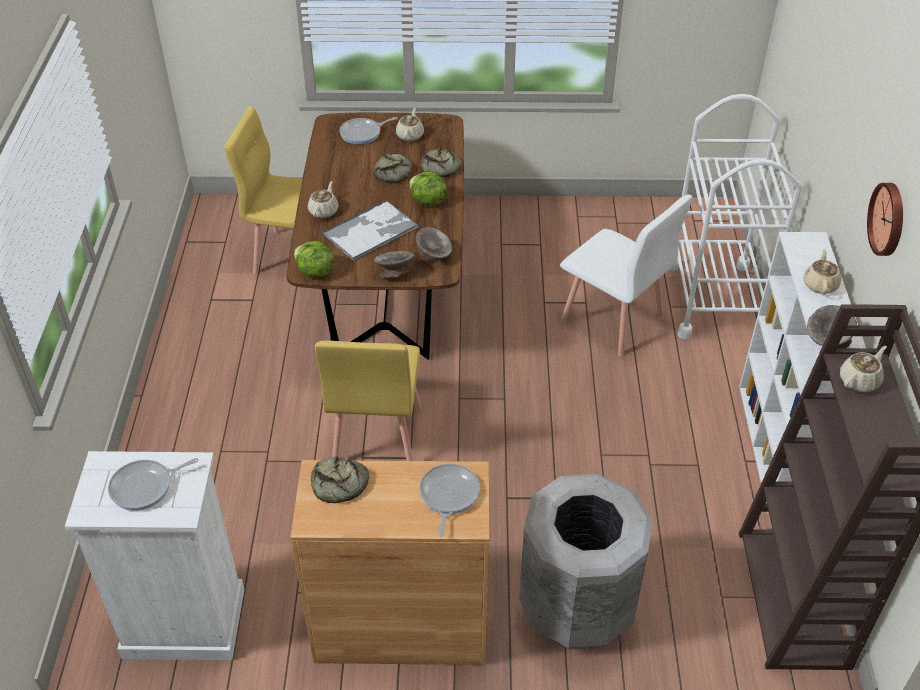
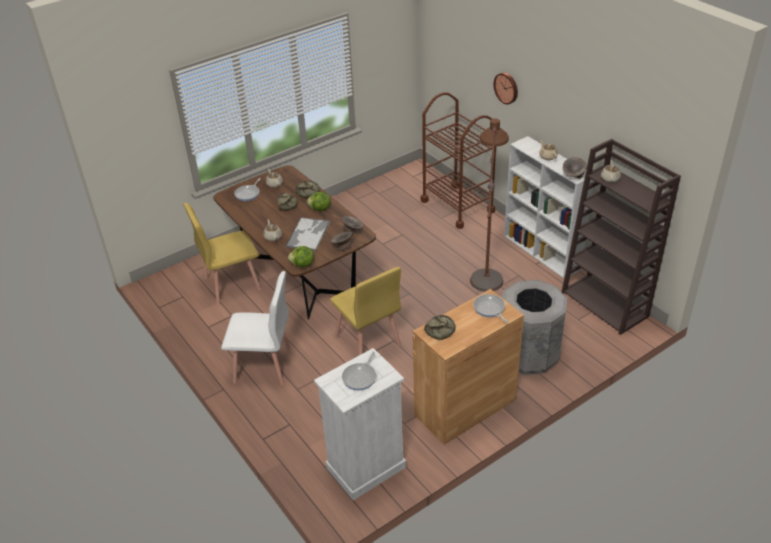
camera: 35 degrees left, 5 degrees down
(612, 320) = (422, 236): white chair -> white chair (263, 366)
(663, 420) = (487, 265): none -> brown floor lamp
(714, 300) = (457, 206): white cart -> brown cart
(889, 219) = (578, 109): wall clock -> wall clock (506, 87)

